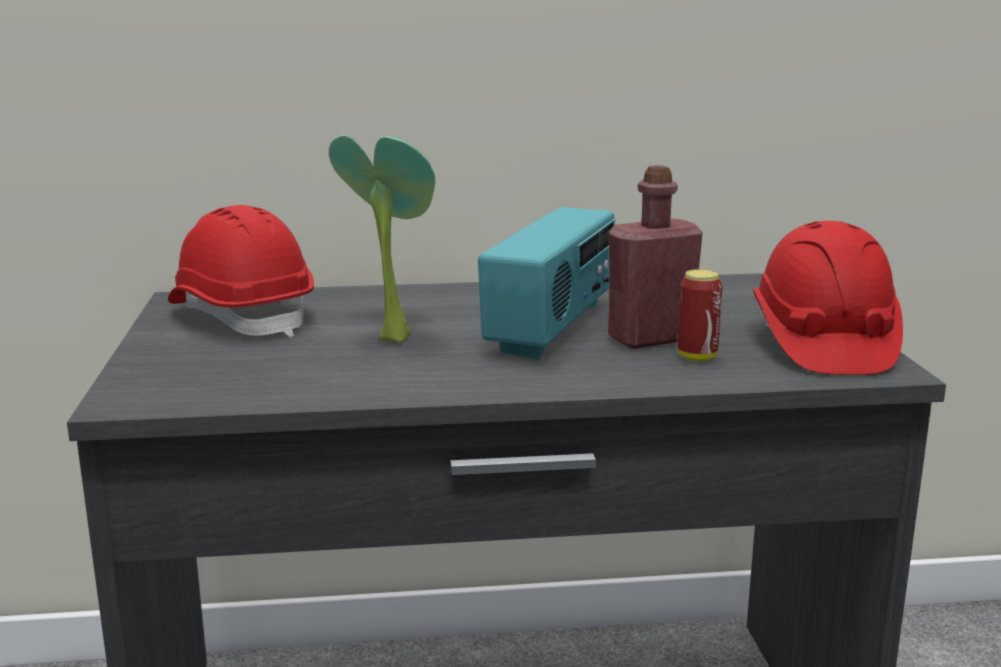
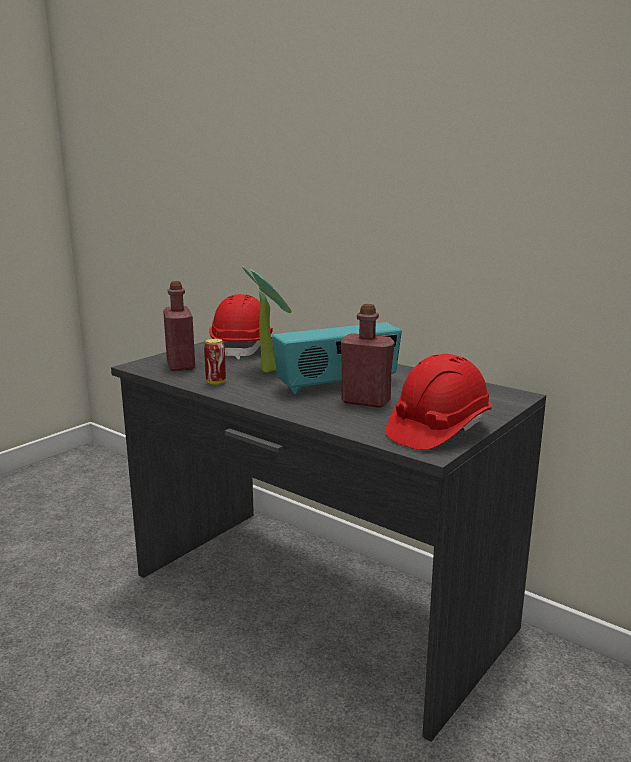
camera: 45 degrees right, 0 degrees up
(215, 375) = (181, 365): none -> red bottle
(697, 357) = (360, 415): can -> can (216, 382)

